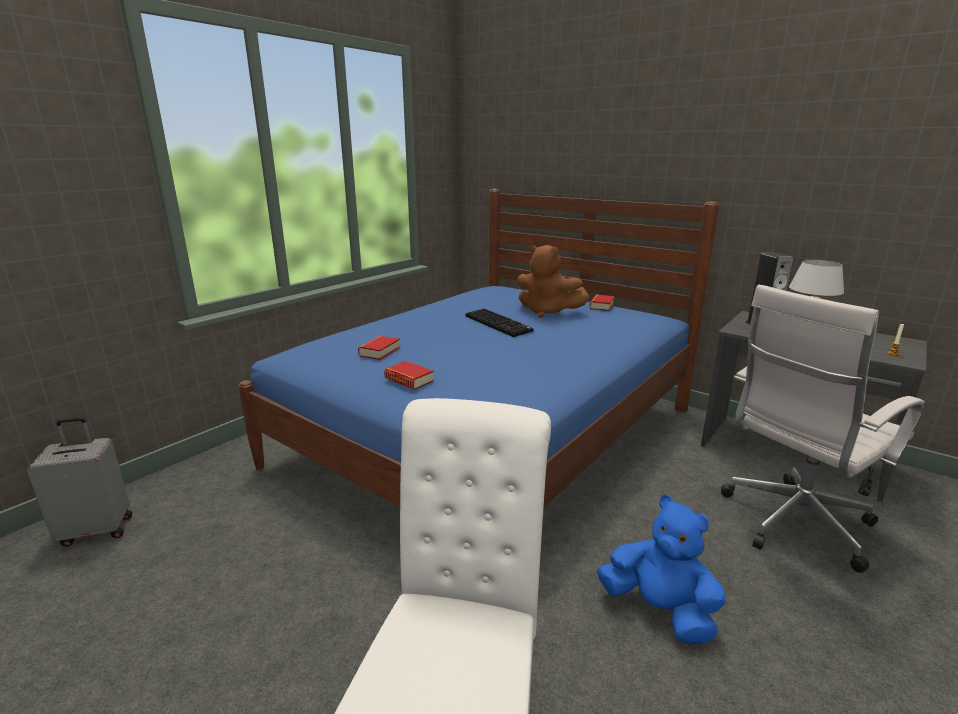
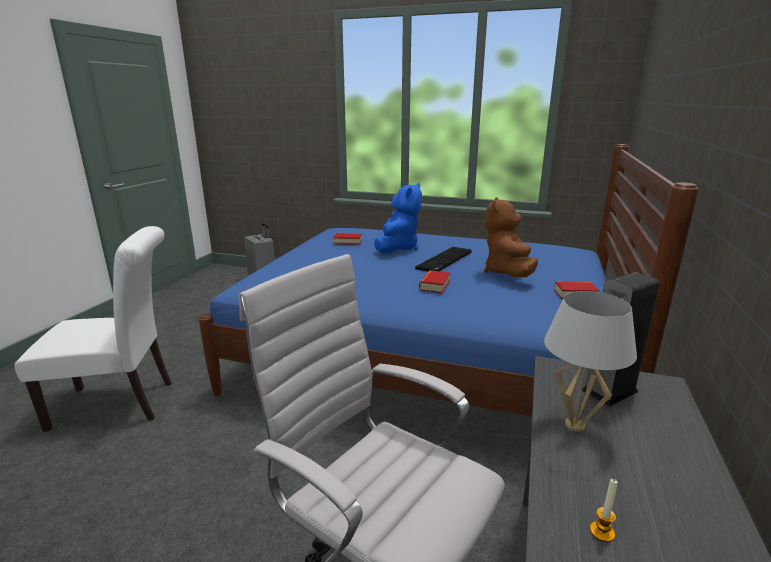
camera: 70 degrees right, 0 degrees up
(409, 380) = (304, 255): book -> book (434, 285)
(659, 610) = (221, 473): blue plush toy -> blue plush toy (398, 248)

